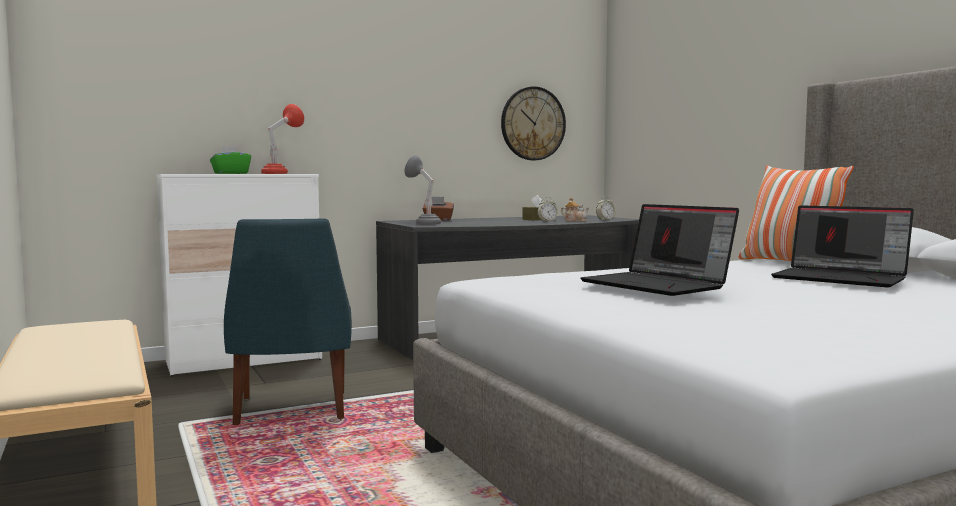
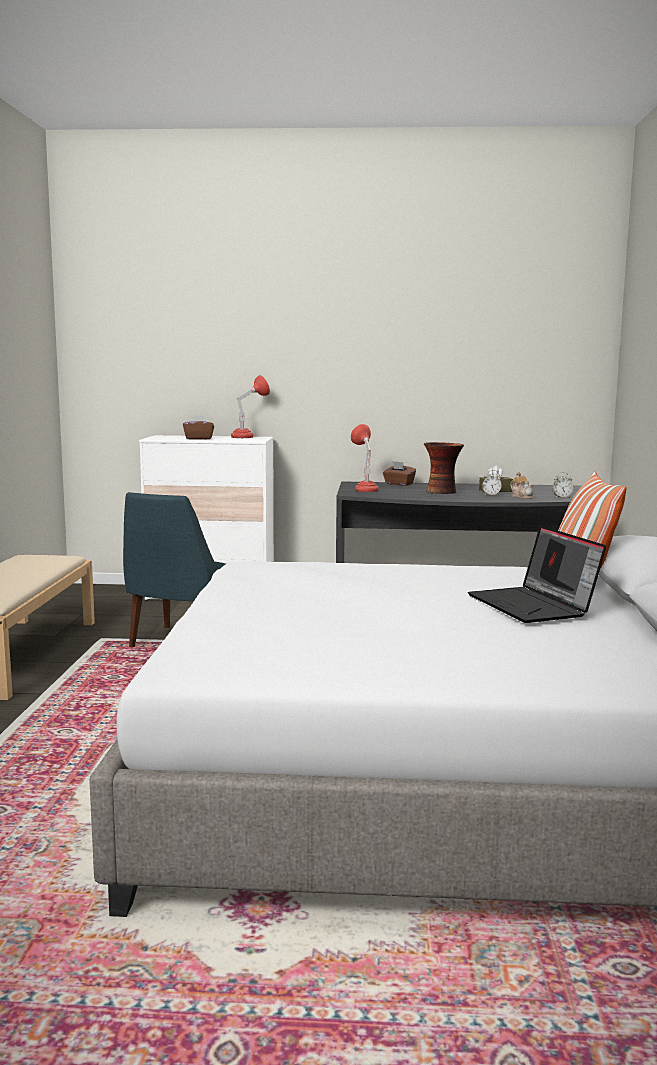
camera: 30 degrees right, 5 degrees up
(231, 173) = (199, 438): green tissue box -> brown tissue box
(423, 223) = (364, 489): grey table lamp -> red table lamp
(499, 221) = (442, 492): none -> vase
(533, 123) = (520, 386): wall clock -> none
(658, 285) = (326, 590): laptop -> none

